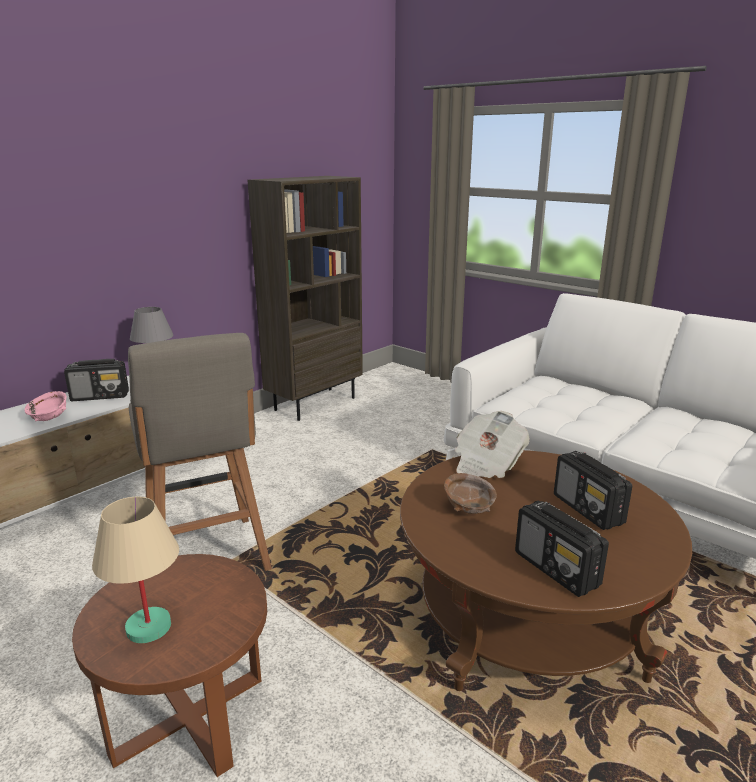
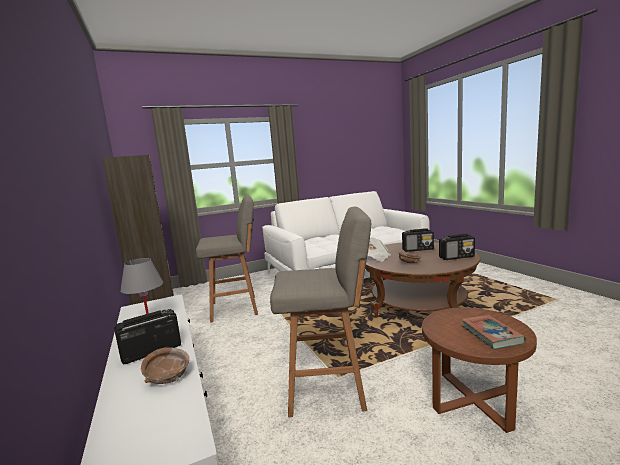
camera: 65 degrees left, 10 degrees down
(49, 417) = (167, 377): pink bowl -> brown bowl
(100, 396) = (151, 351): radio -> radio turned 135 degrees counterclockwise
(147, 627) = (491, 334): beige table lamp -> book
(393, 432) = (236, 308): none -> grey stool

